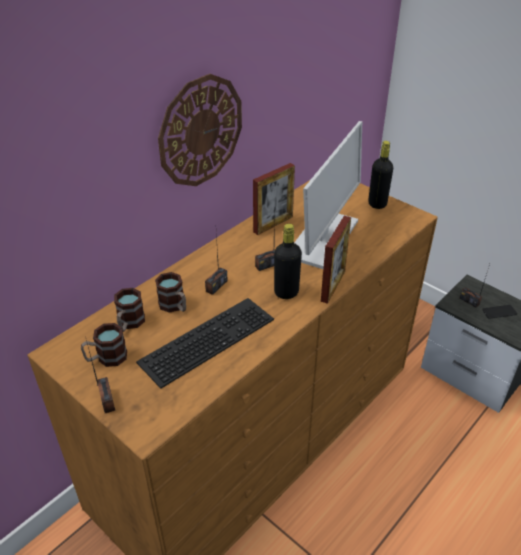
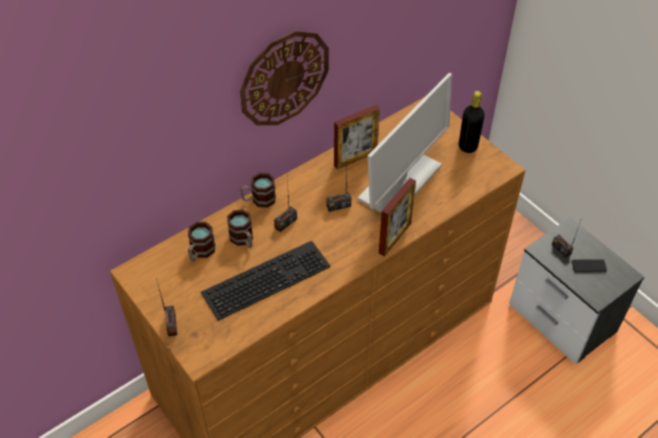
camera: 10 degrees right, 10 degrees up
(106, 358) = (176, 284): mug -> mug (259, 200)
(286, 292) = (349, 239): black bottle -> none

